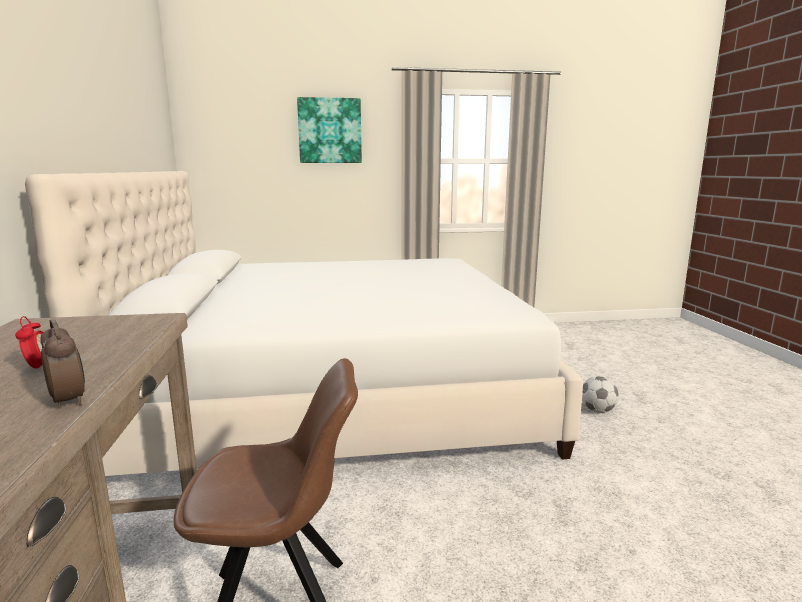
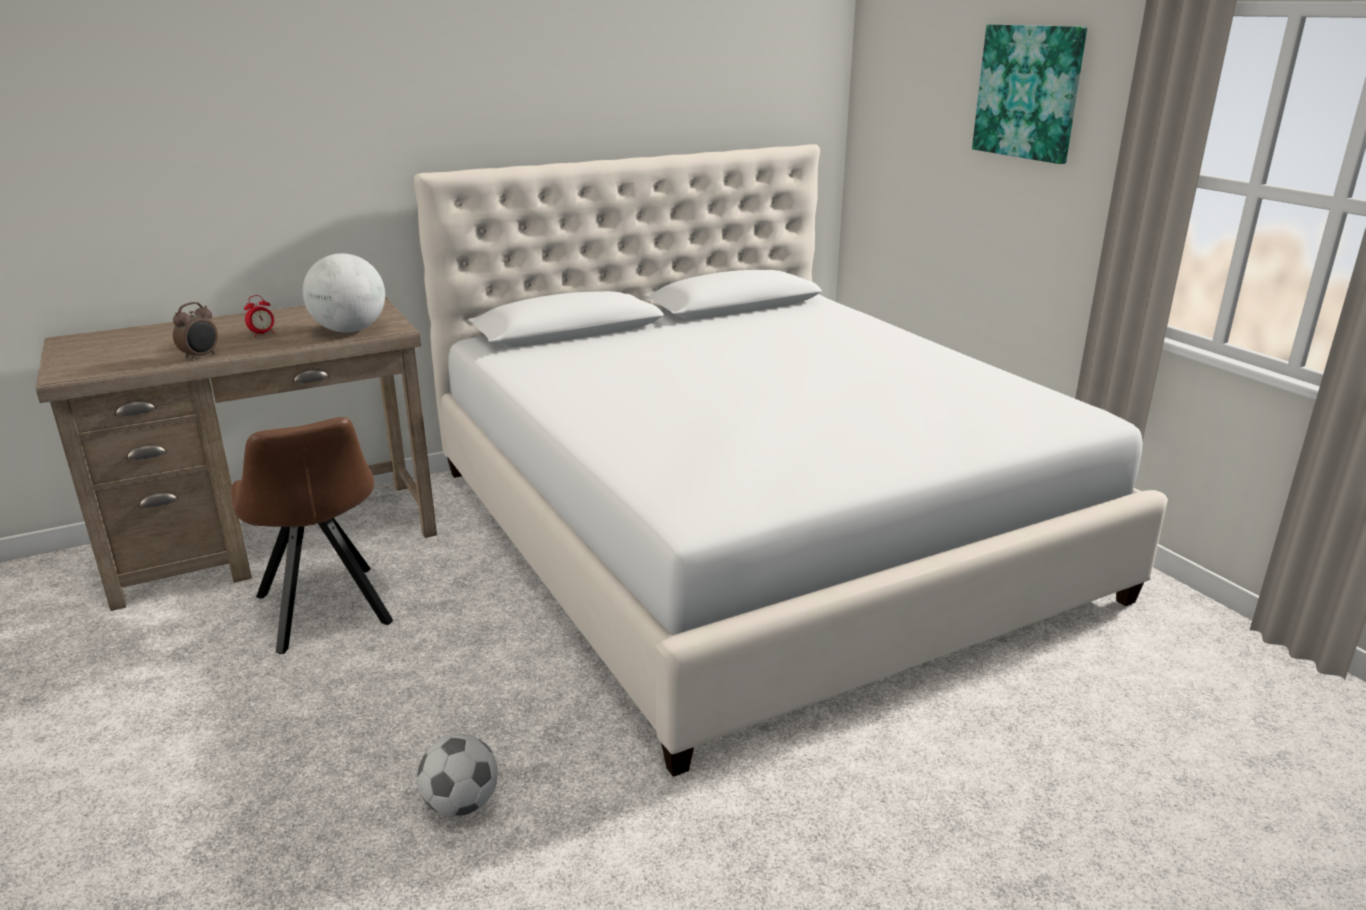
camera: 70 degrees right, 10 degrees up
(124, 332) = (349, 330): none -> globe
(597, 411) = (890, 811): football -> football (461, 804)

